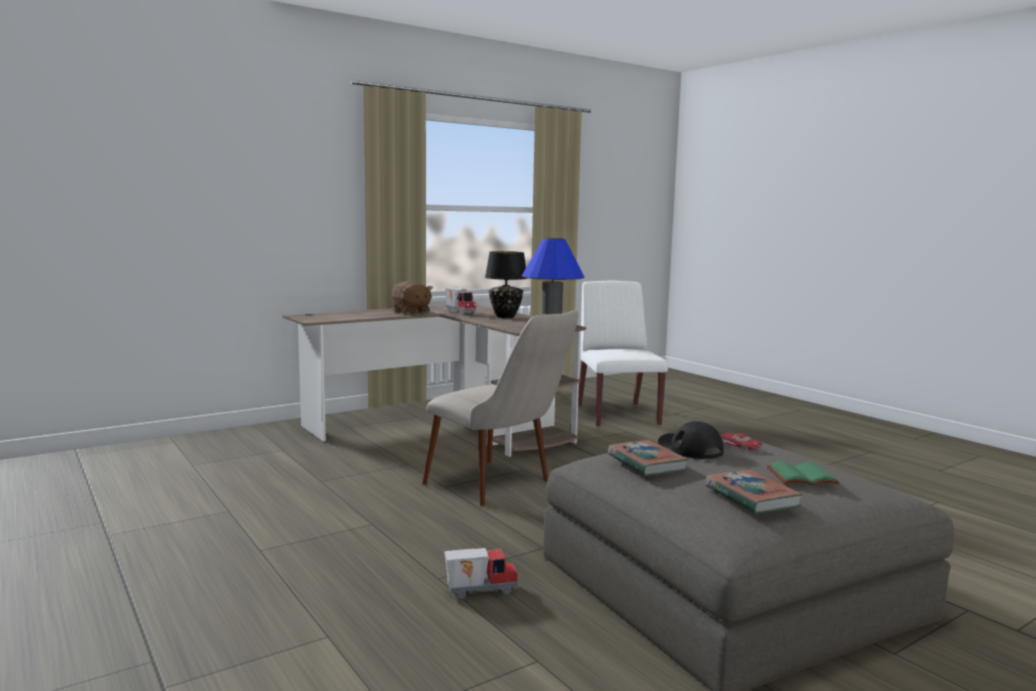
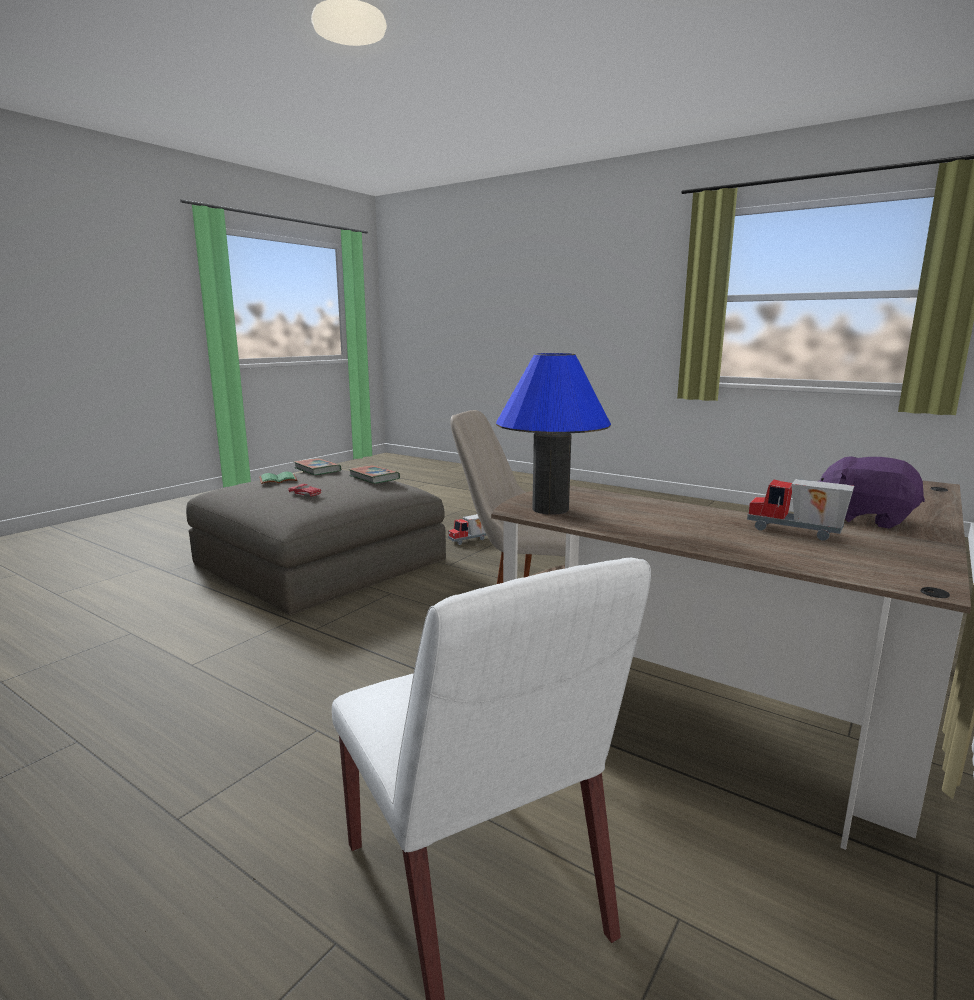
camera: 160 degrees right, 5 degrees up
(411, 312) = (865, 519): brown plush toy -> purple plush toy
(506, 316) = (679, 528): black table lamp -> none
(690, 448) = (343, 487): black cap -> none

